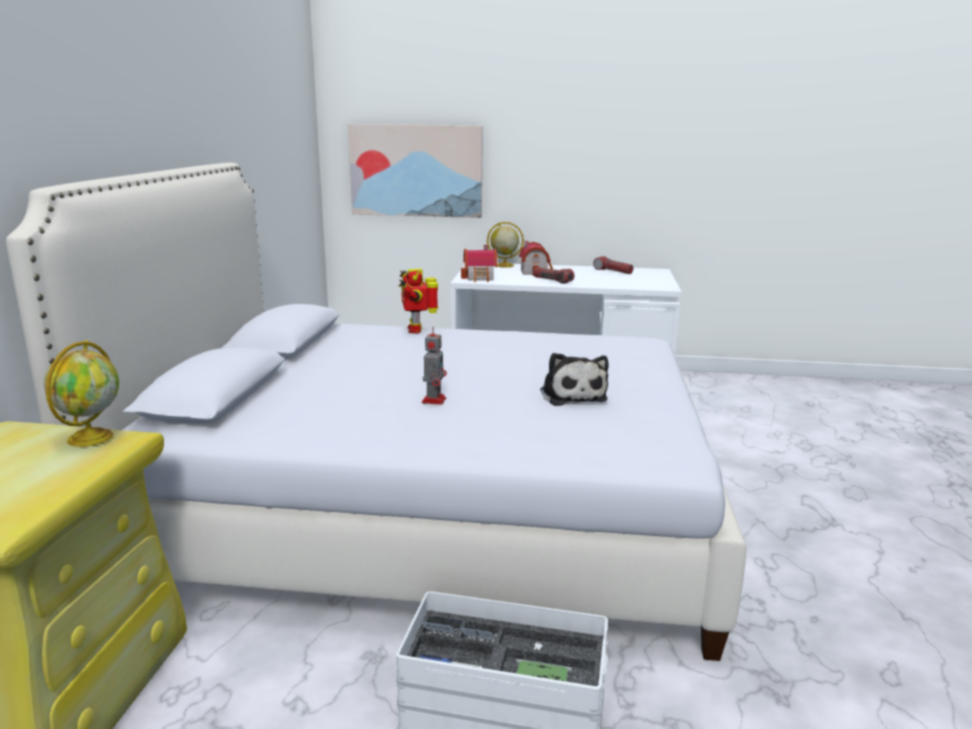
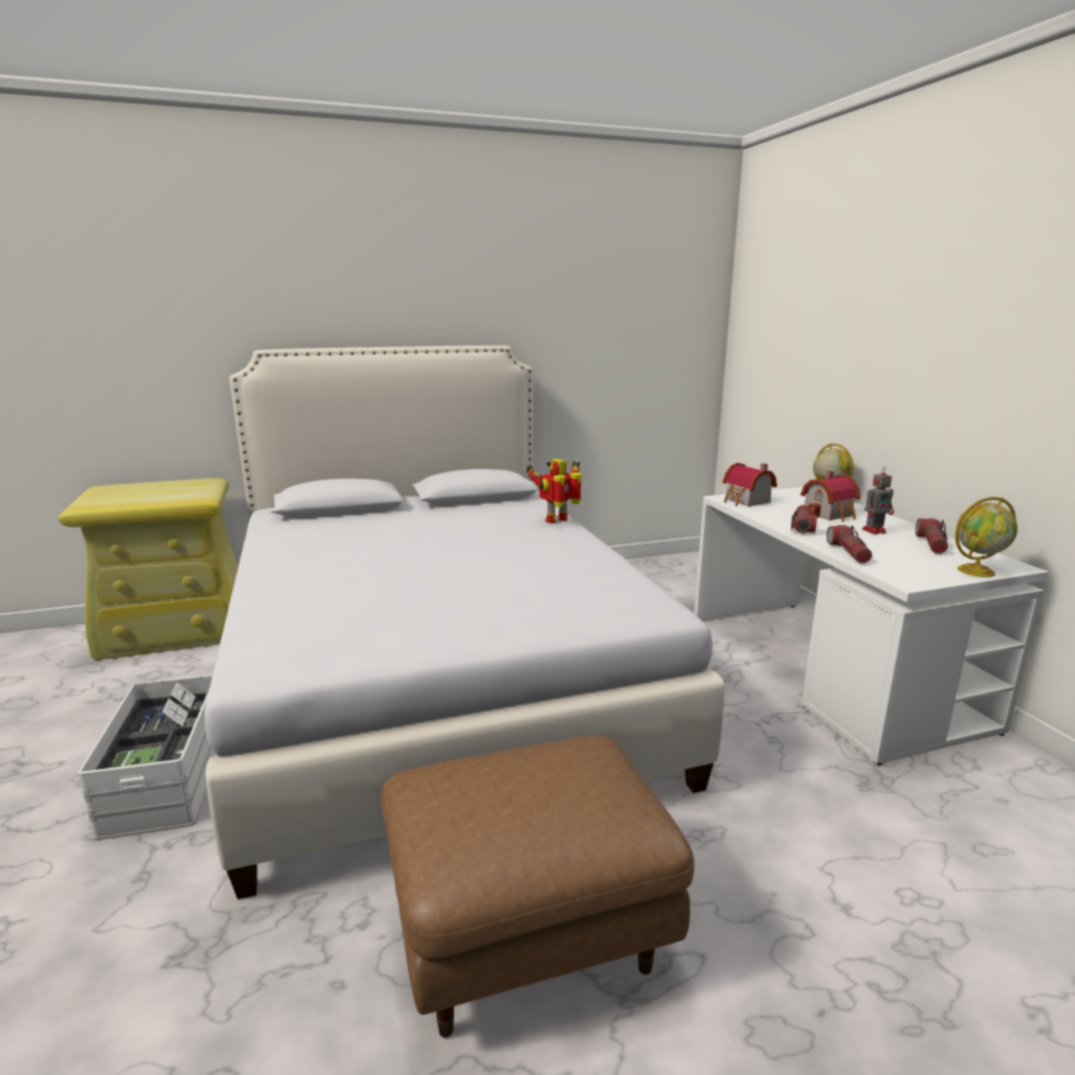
camera: 65 degrees right, 0 degrees up
(91, 437) = (197, 494): globe -> globe (976, 571)
(416, 170) = (787, 370): picture -> none
(434, 400) = (366, 558): toy robot -> toy robot (874, 531)
(572, 395) = (415, 602): plush toy -> none
(611, 284) = (848, 552): none -> flashlight
(780, 540) = (530, 933): none -> brown ottoman

